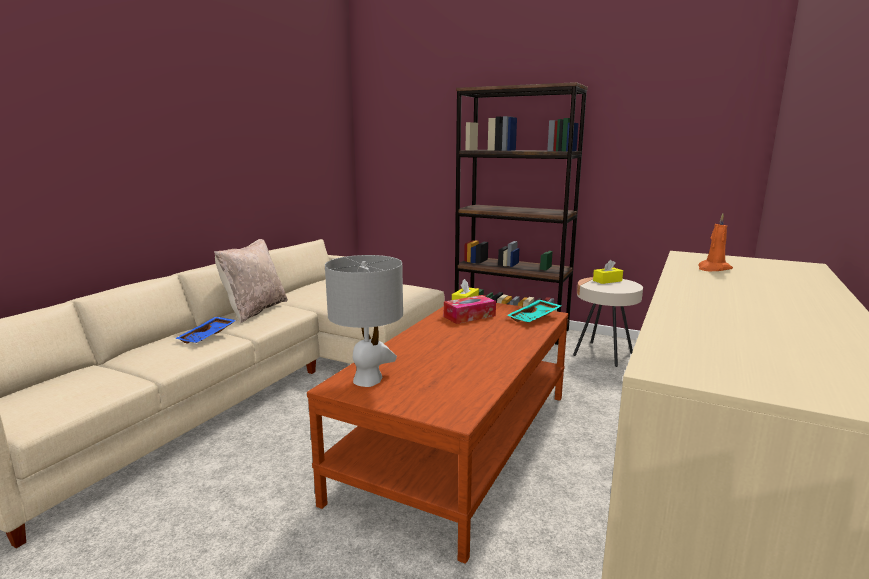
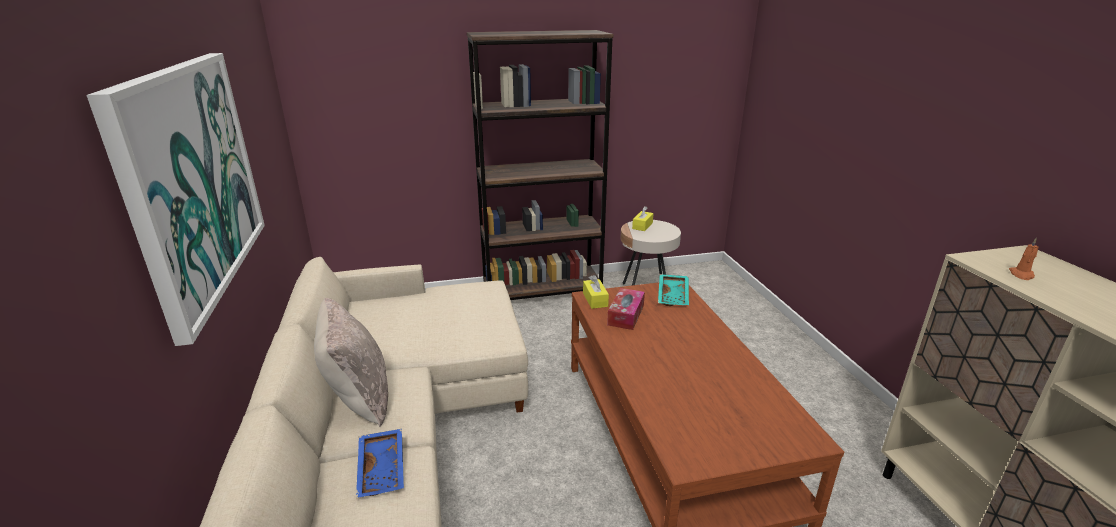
camera: 40 degrees left, 10 degrees up
(198, 142) = (194, 180): none -> picture
(368, 380) = (692, 438): grey table lamp -> none

